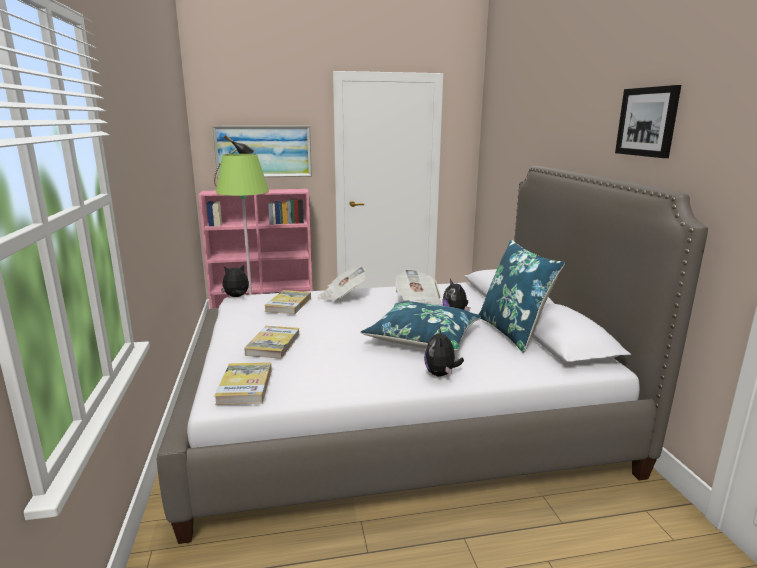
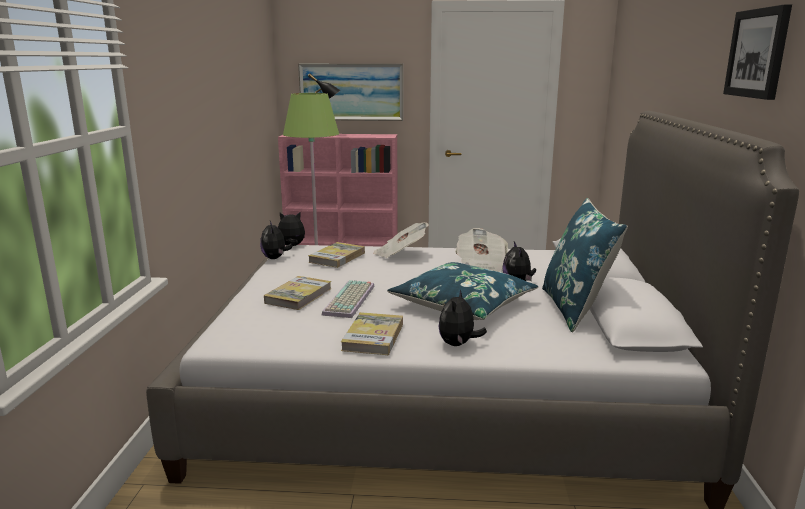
camera: 15 degrees right, 0 degrees up
(228, 310) = (275, 258): none -> plush toy
(245, 386) = (246, 332): book -> book (373, 337)
(324, 344) = (350, 300): none -> keyboard

